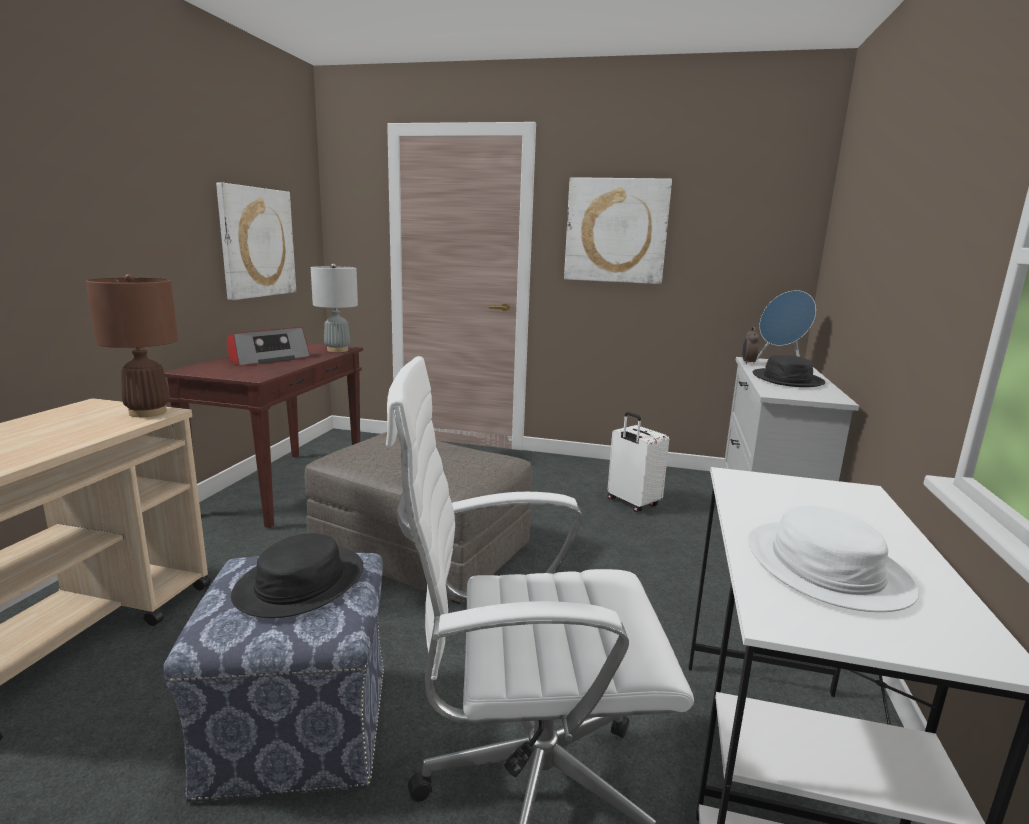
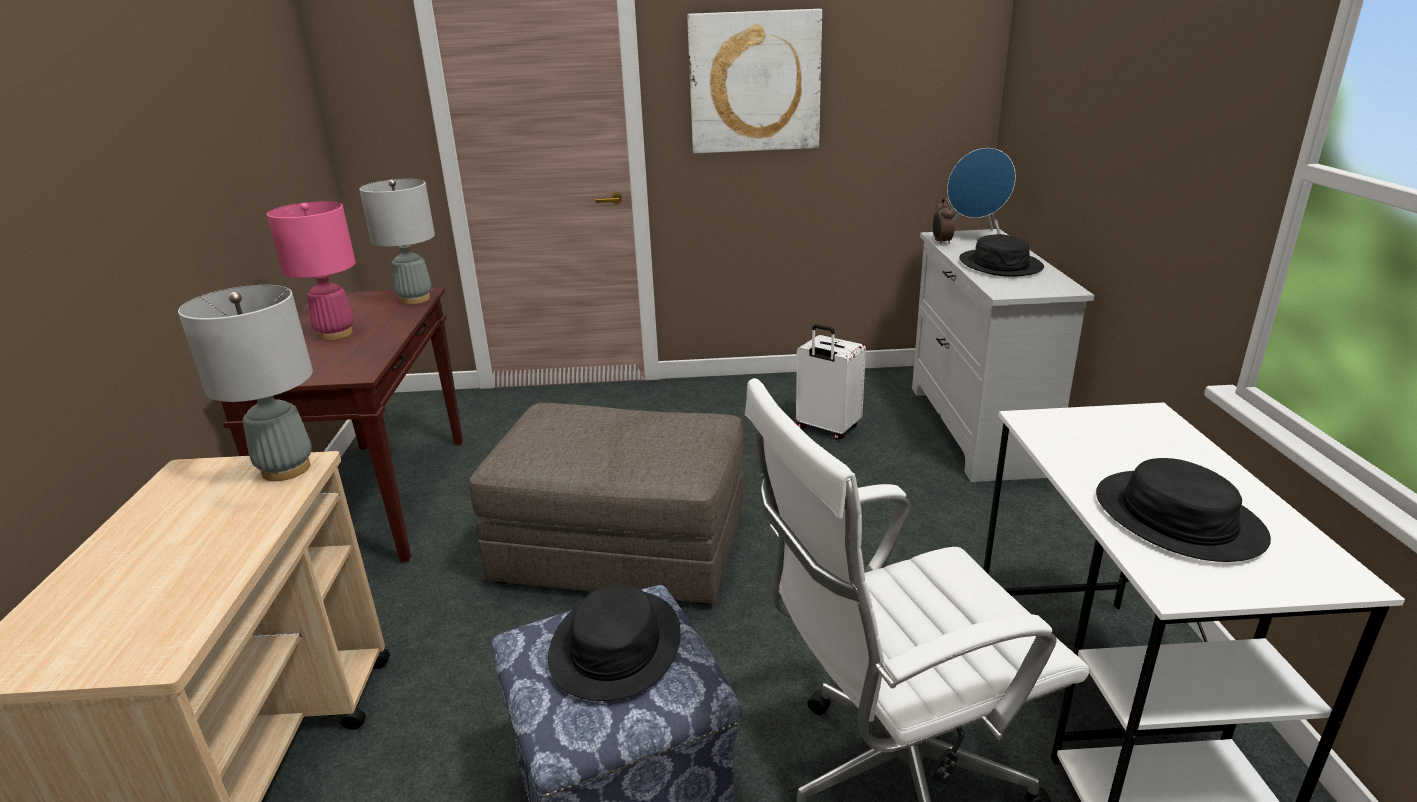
camera: 15 degrees left, 10 degrees up
(148, 412) = (286, 469): brown table lamp -> grey table lamp
(257, 242) = (259, 159): picture -> none
(268, 359) = (336, 334): radio -> pink table lamp
(824, 567) = (1177, 518): white hat -> black hat

